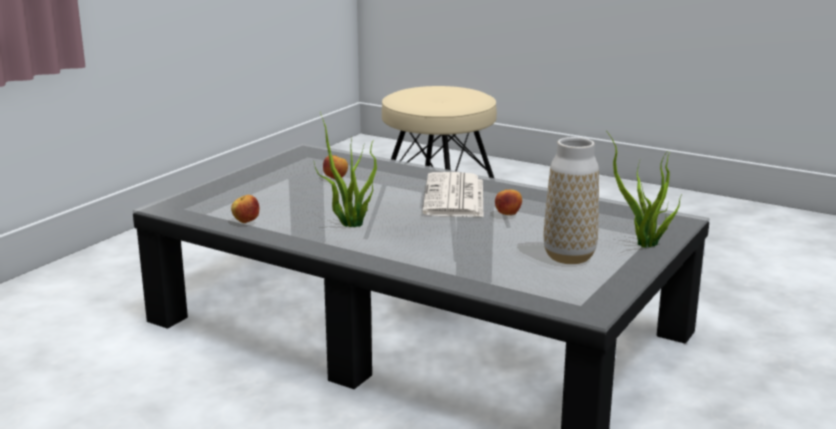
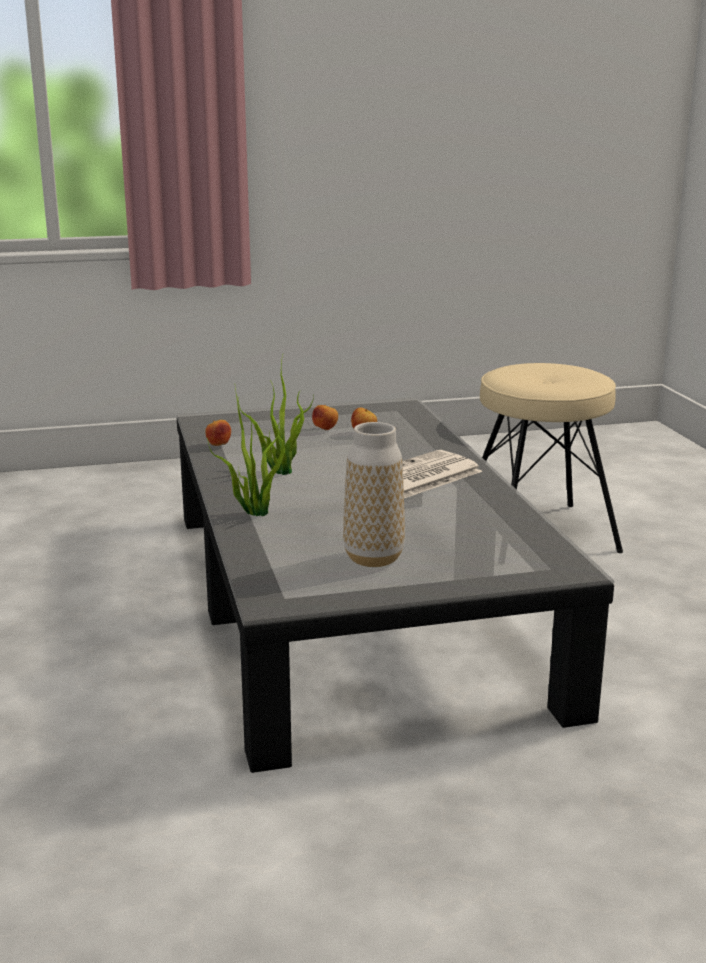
camera: 45 degrees right, 0 degrees up
(508, 215) = (420, 507): apple -> apple (325, 429)
(644, 245) = (469, 576): potted plant -> potted plant (254, 512)

